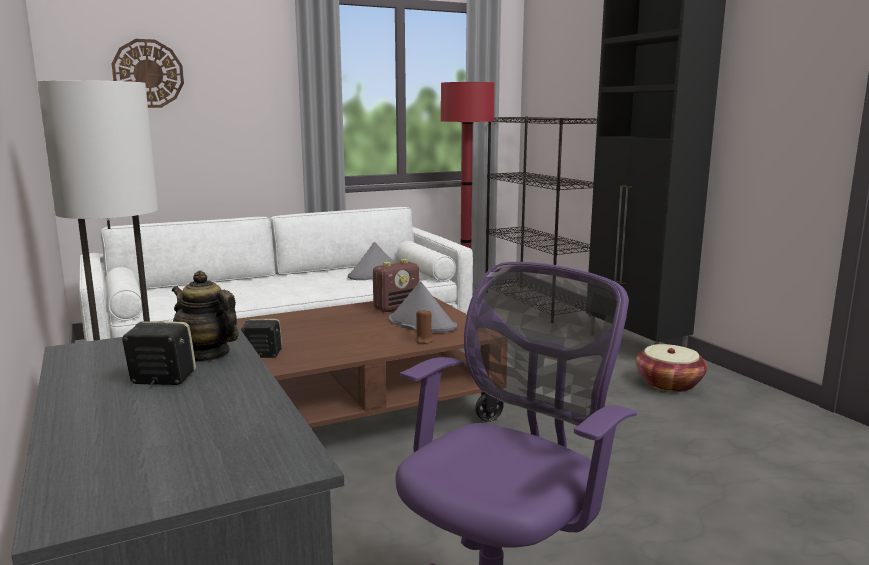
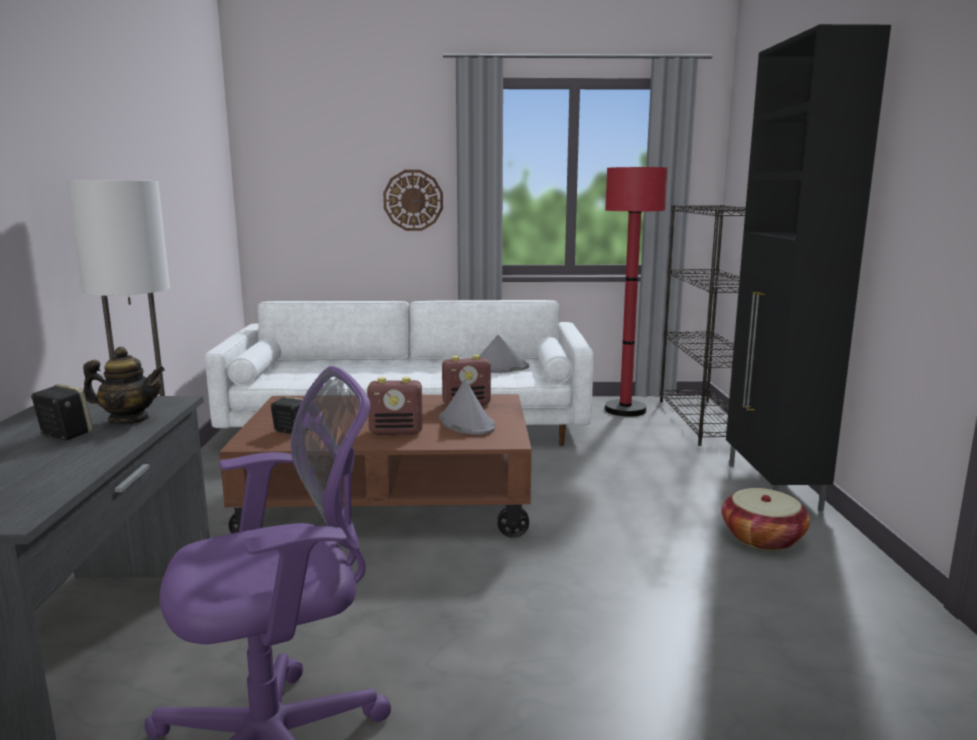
camera: 25 degrees right, 0 degrees up
(148, 73) = (321, 164): wall clock -> wall clock (413, 200)
(207, 355) = (129, 420): teapot -> teapot turned 120 degrees clockwise
(369, 340) = (396, 432): none -> radio
(424, 340) = (444, 440): brown candle -> none

